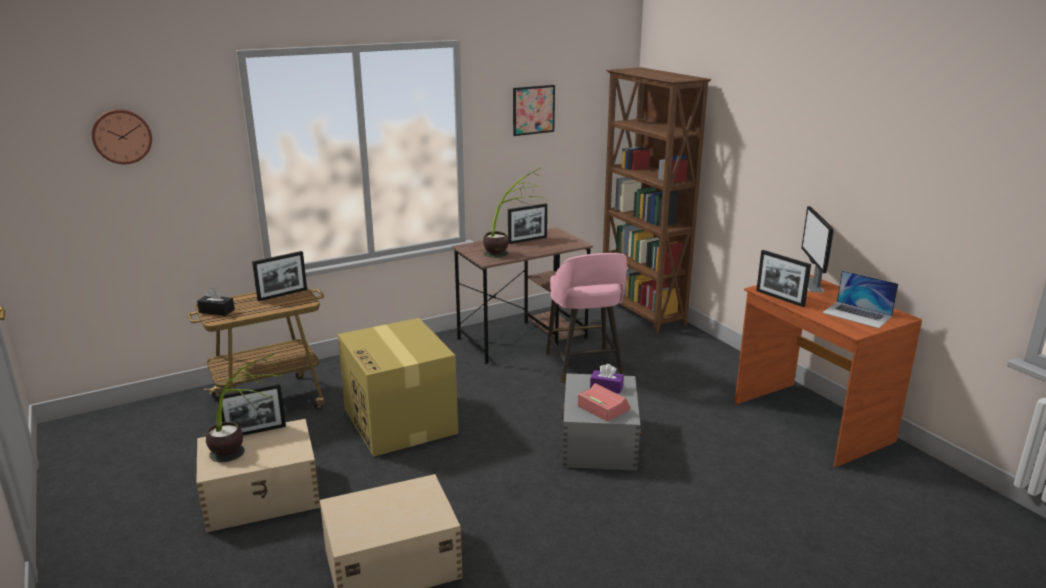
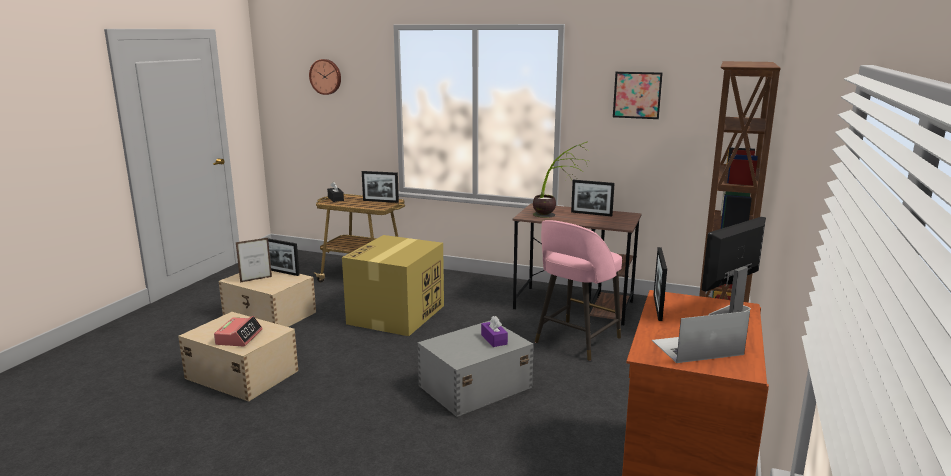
camera: 50 degrees right, 5 degrees down
(245, 455) = (256, 279): potted plant -> picture frame
(603, 408) = (459, 348): alarm clock -> alarm clock (239, 337)
(857, 314) = (696, 347): laptop -> laptop turned 75 degrees clockwise

